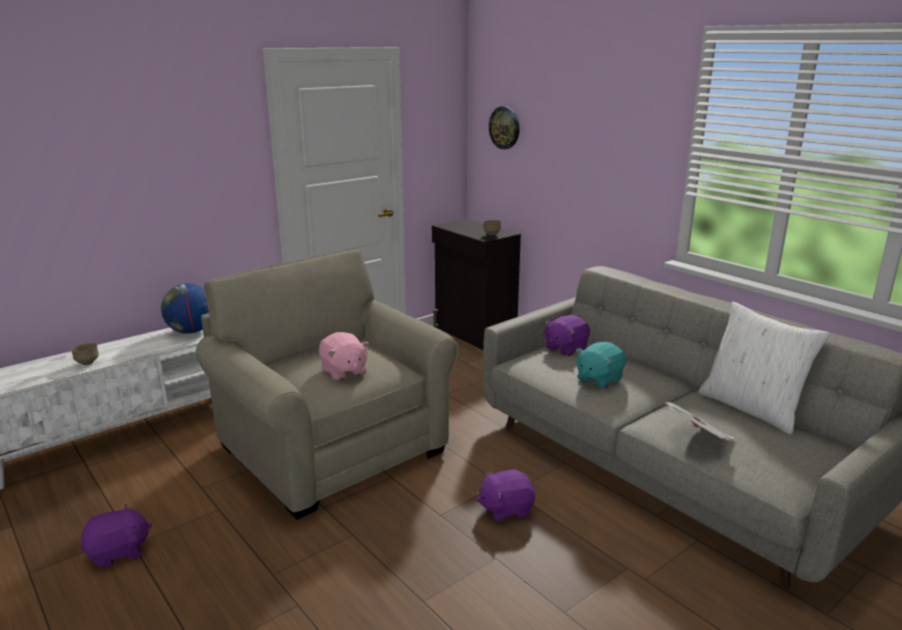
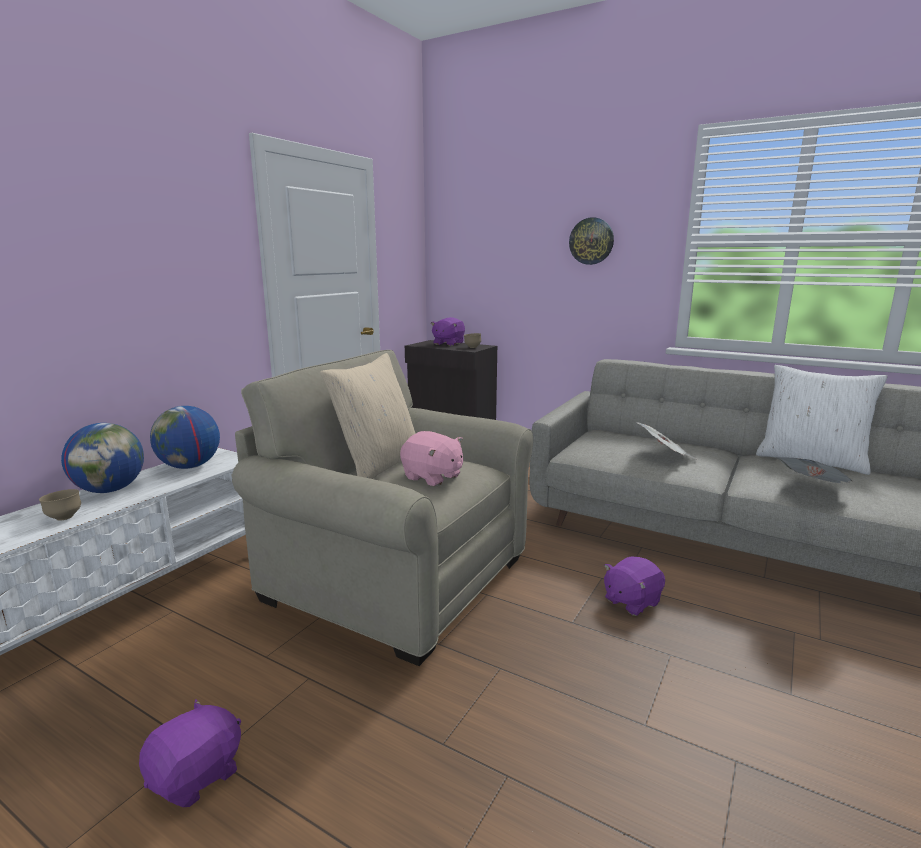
camera: 20 degrees left, 5 degrees down
(127, 344) = (110, 490): none -> globe
(315, 352) = (378, 464): none -> beige pillow
(504, 127) = (472, 245): wall clock -> wall clock (591, 241)
(565, 348) = (602, 437): purple plush toy -> purple plush toy (448, 343)
(598, 379) = (664, 455): turquoise plush toy -> newspaper

